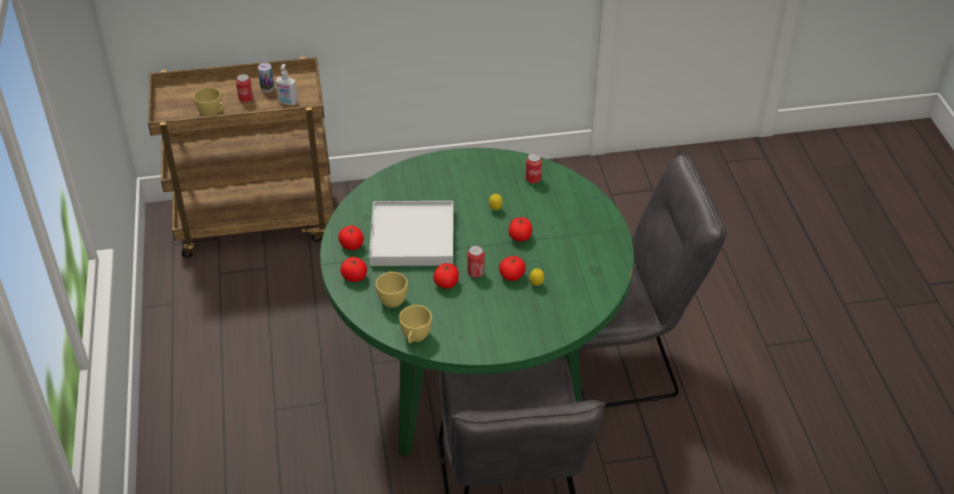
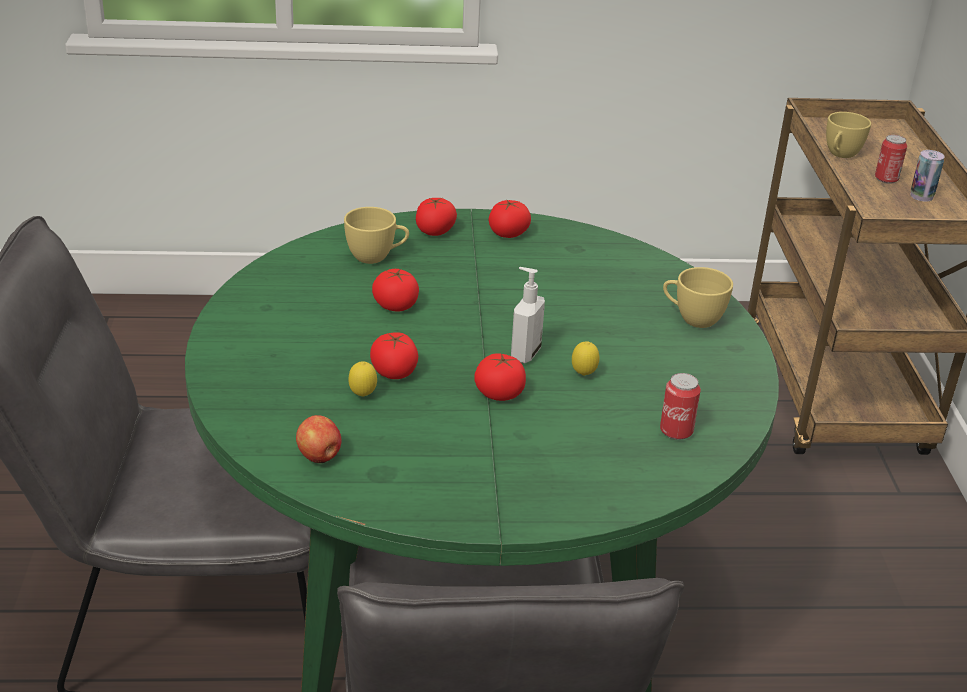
camera: 95 degrees right, 10 degrees down
(288, 102) = (886, 210): soap dispenser -> soap dispenser (524, 353)
(412, 237) = (519, 285): white tray -> none
(415, 338) = (282, 268): yellow cup -> yellow cup (692, 318)
(476, 272) = (413, 336): can -> none
(590, 292) = (319, 457): none -> apple

